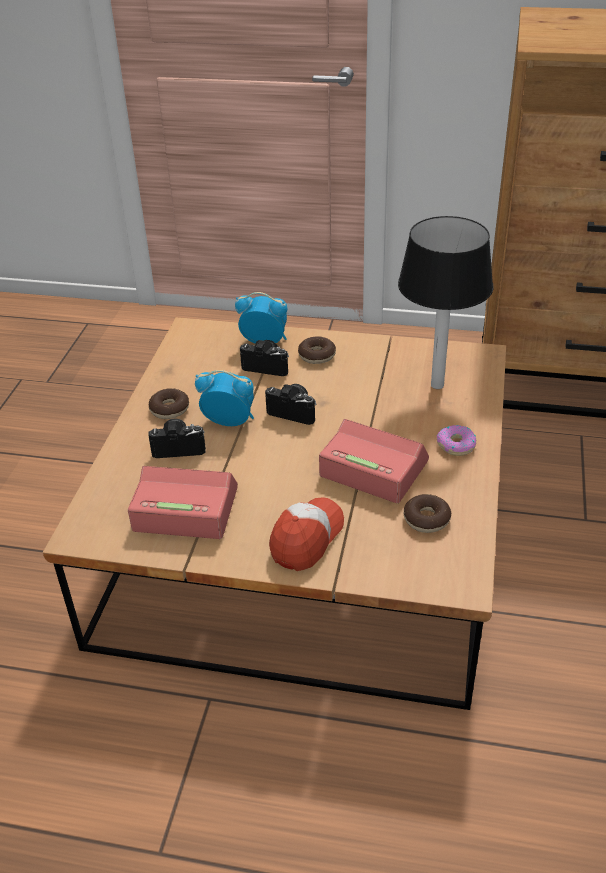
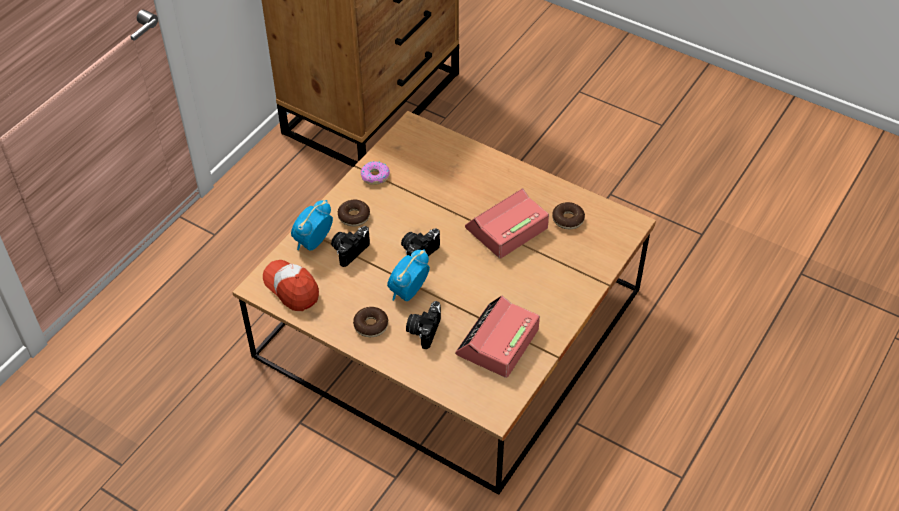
camera: 70 degrees left, 10 degrees up
(306, 538) = (557, 284): cap -> cap (291, 288)
(436, 384) = (432, 163): table lamp -> none
(456, 445) = (504, 179): donut -> donut (375, 176)

